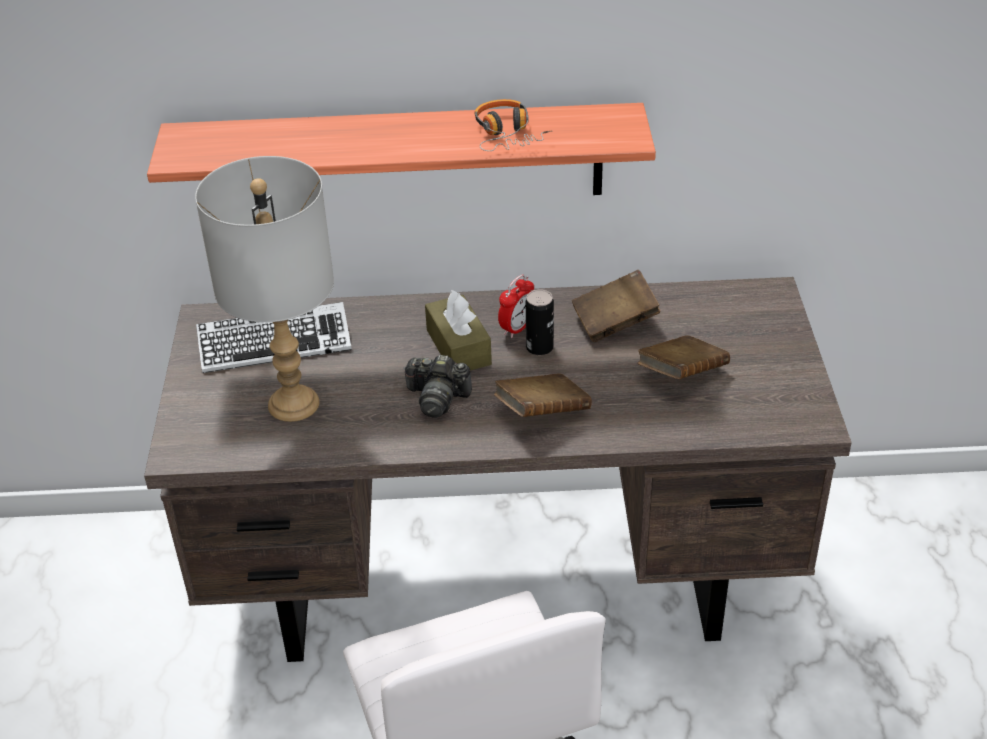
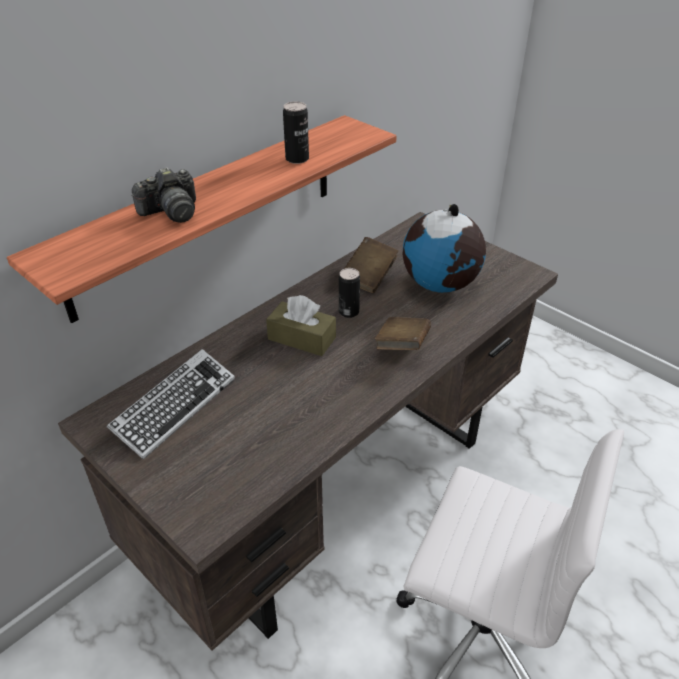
camera: 45 degrees left, 0 degrees up
(294, 404) = (244, 437): grey table lamp -> none
(437, 398) = (332, 375): camera -> camera (171, 212)
(507, 134) = (297, 159): headphones -> can
(517, 328) = (321, 309): alarm clock -> none
(681, 374) = (440, 285): brown book -> globe

